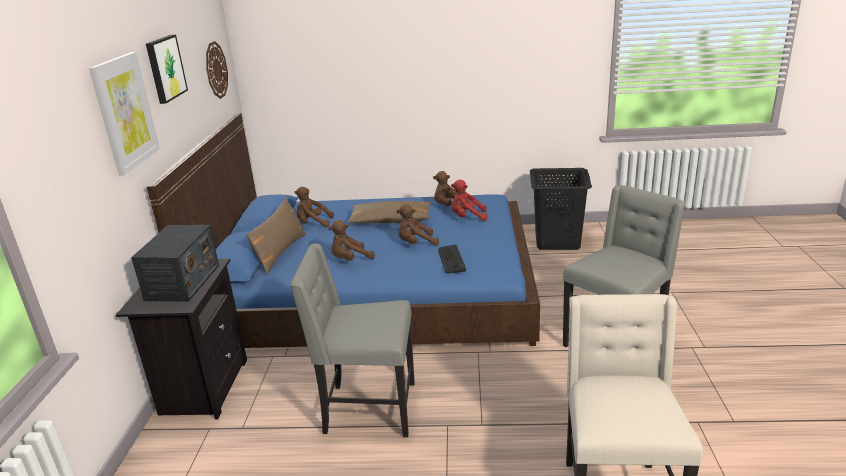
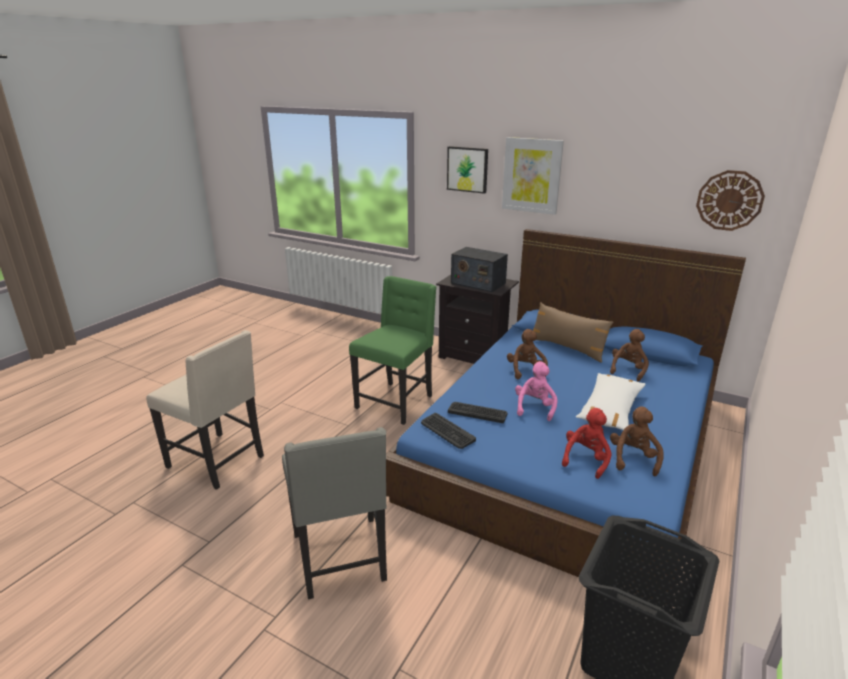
camera: 115 degrees right, 0 degrees up
(165, 68) = (610, 165): picture -> picture (467, 169)
(368, 409) = (396, 402): grey chair -> green chair
(390, 220) = (610, 409): brown pillow -> white pillow
(416, 243) = (534, 407): brown plush toy -> pink plush toy
(492, 264) = (447, 431): none -> keyboard

